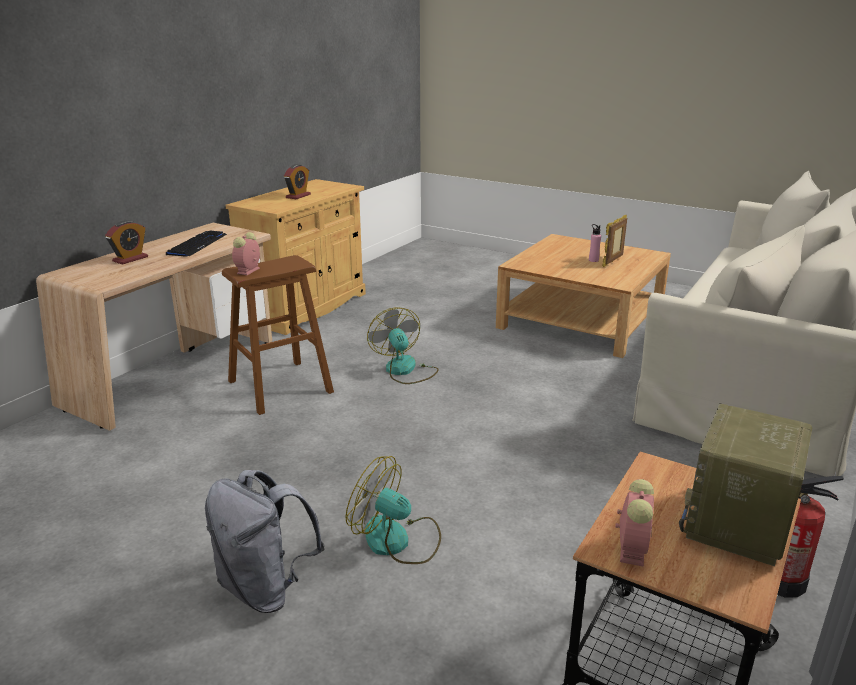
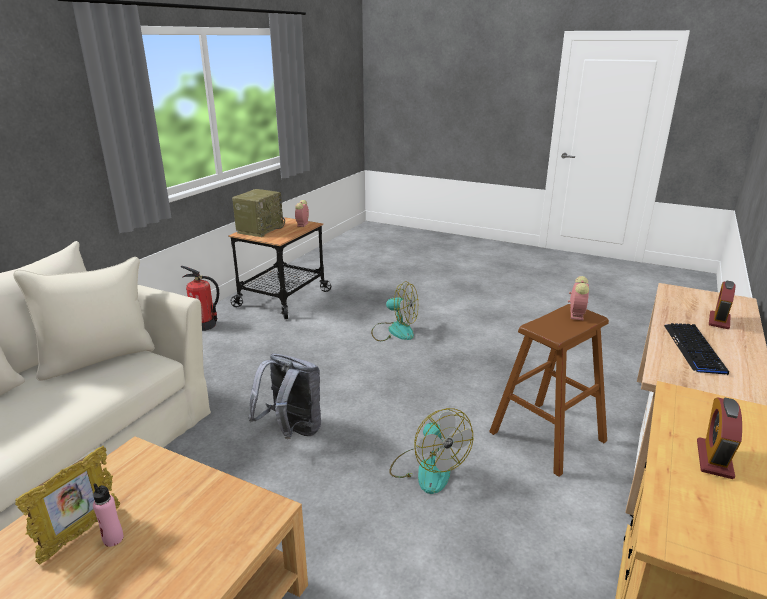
camera: 175 degrees right, 0 degrees up
(266, 588) = (450, 313): grey backpack -> grey backpack (291, 431)

